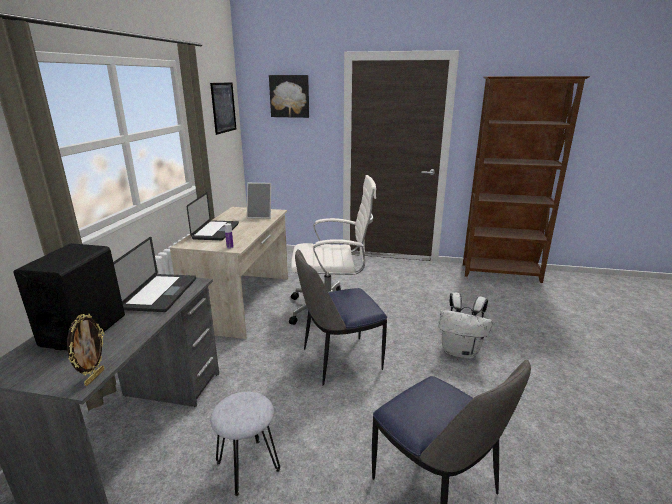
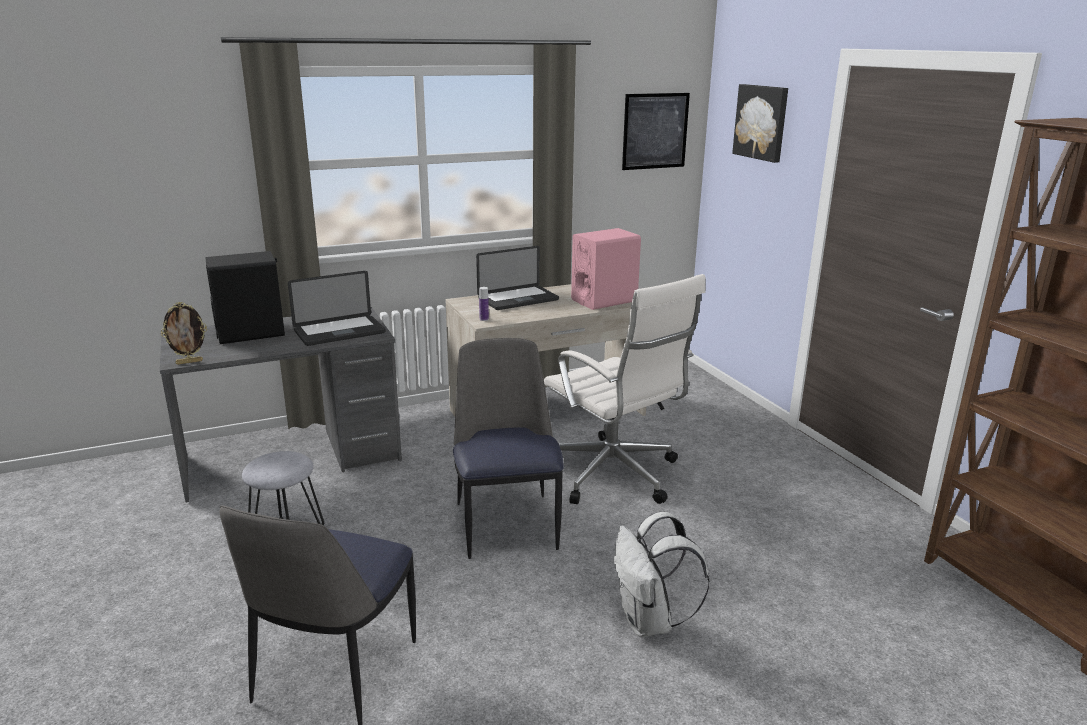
camera: 55 degrees right, 0 degrees up
(260, 216) = (604, 300): picture frame -> pink speaker
(339, 360) = (506, 523): chair -> chair turned 45 degrees clockwise

